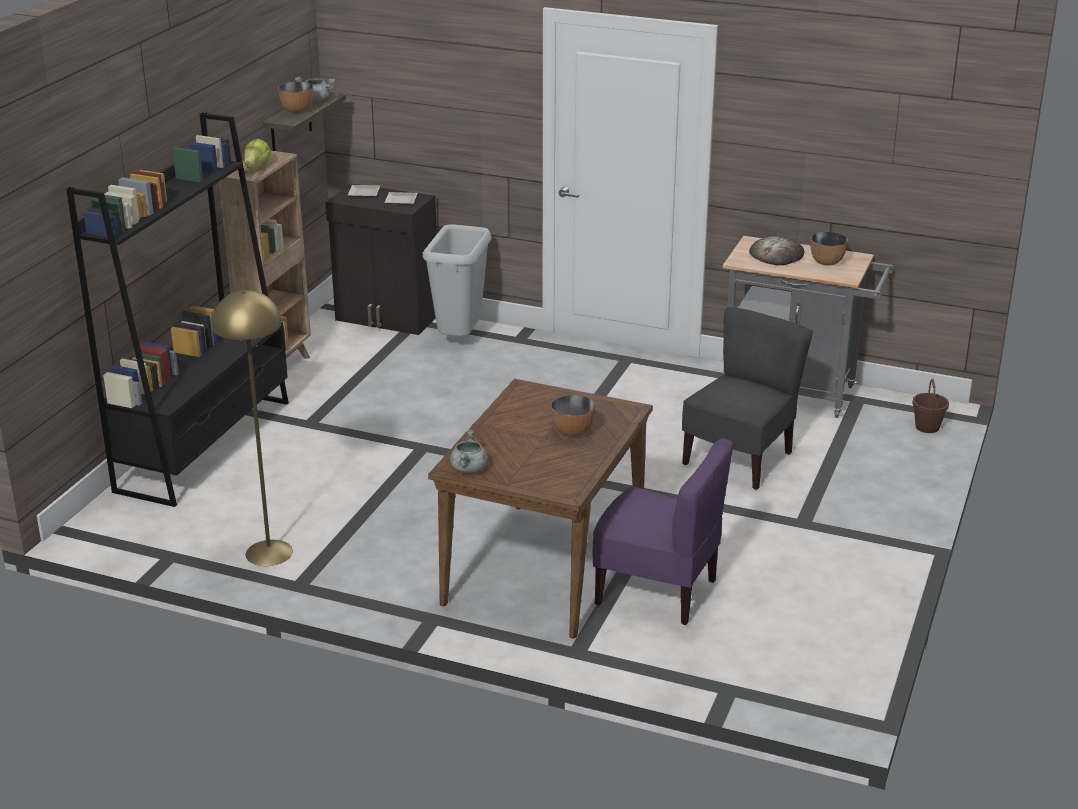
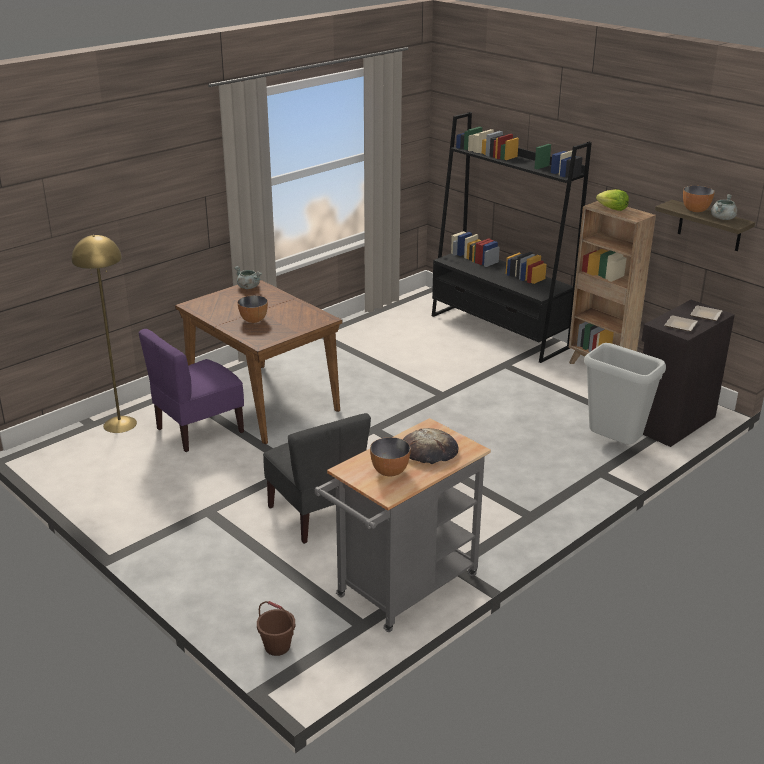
camera: 115 degrees right, 0 degrees up
(269, 552) = (360, 332): yellow floor lamp -> yellow floor lamp (120, 424)

